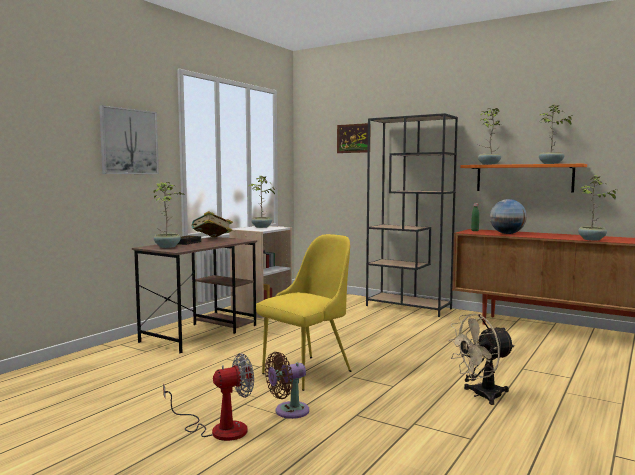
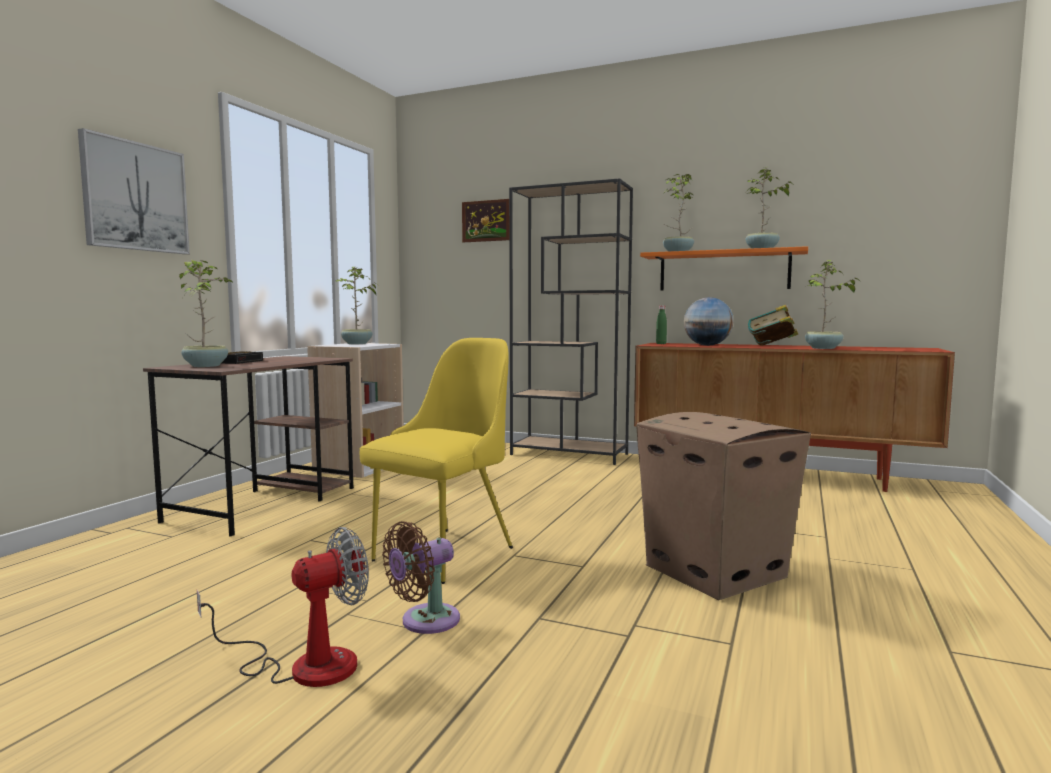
camera: 10 degrees left, 0 degrees up
(212, 239) = (280, 358): book -> book (772, 346)
(481, 395) = (716, 571): beige fan -> cardboard box

